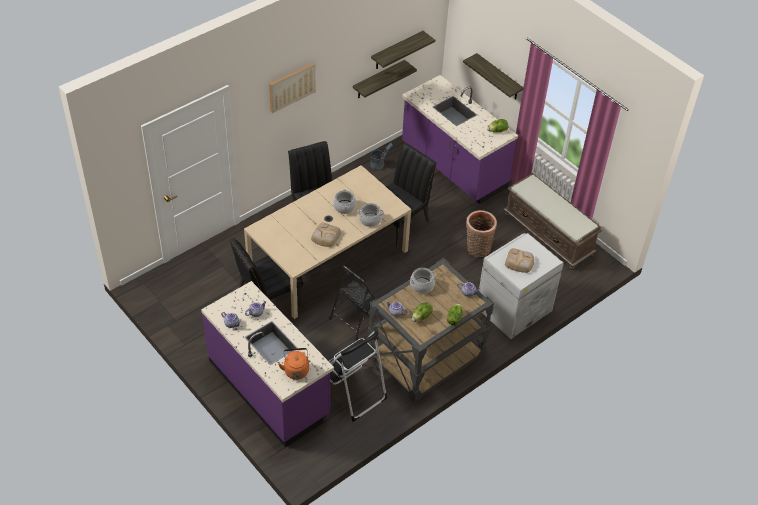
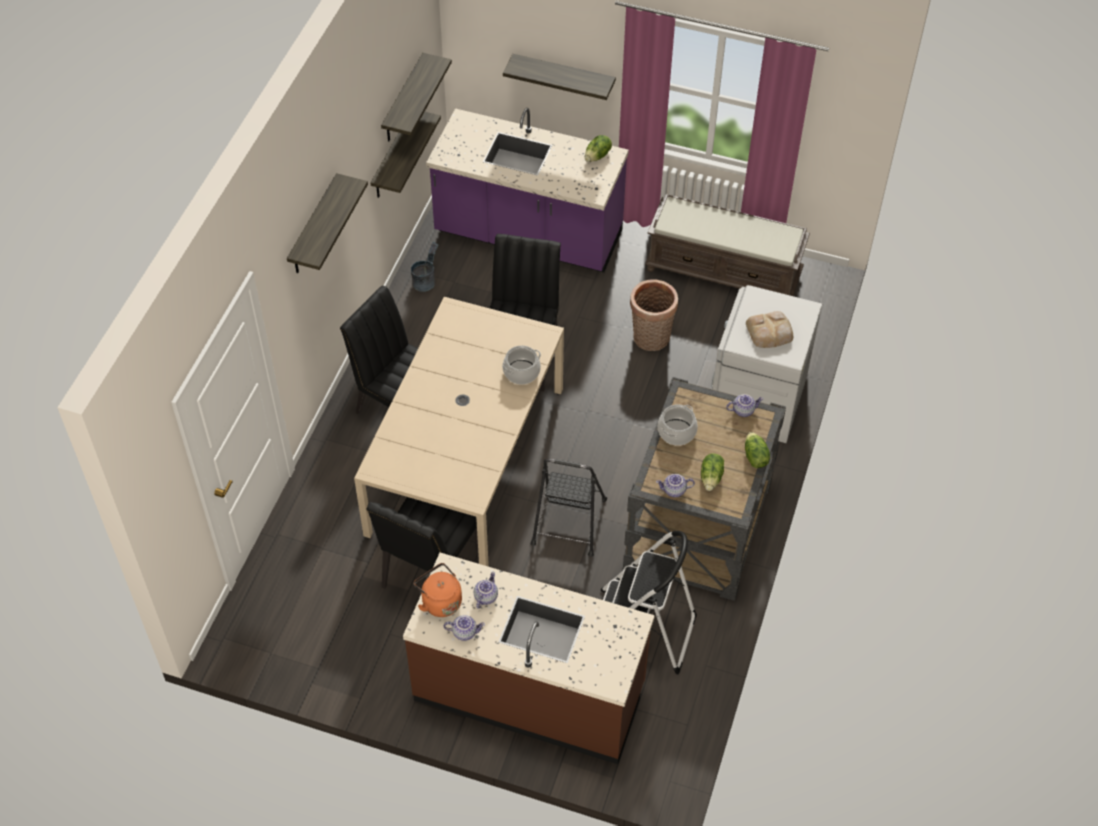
camera: 30 degrees left, 5 degrees up
(269, 387) = (530, 691): purple counter -> brown counter
(291, 86) = (313, 227): picture -> shelf
(296, 370) = (608, 649): orange kettle -> orange kettle (440, 601)
(325, 236) = (480, 429): bread -> none
(344, 207) = (471, 371): cooking pot -> none

